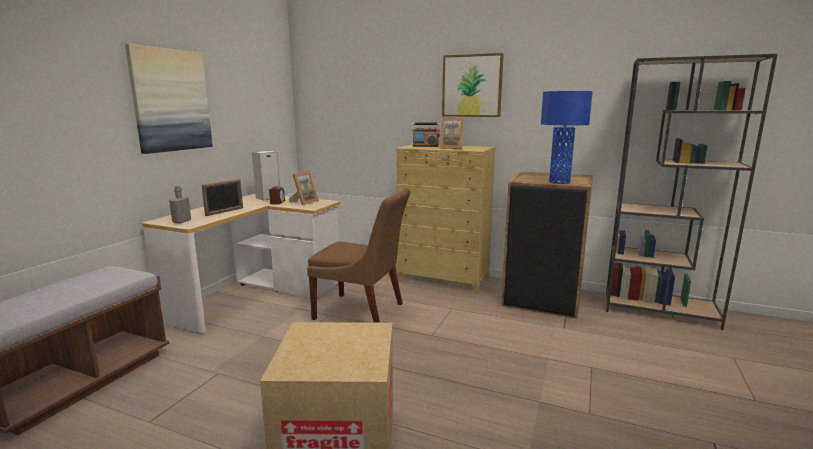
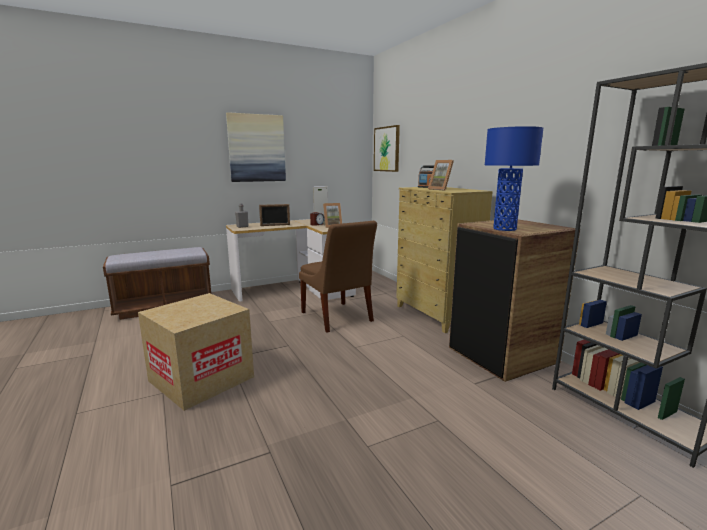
camera: 40 degrees right, 0 degrees up
(472, 86) = (480, 129): picture -> picture (387, 149)

